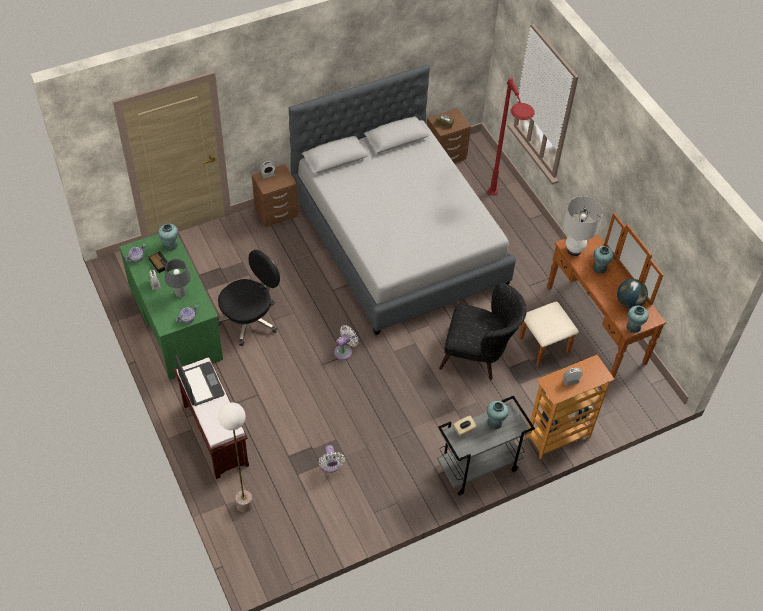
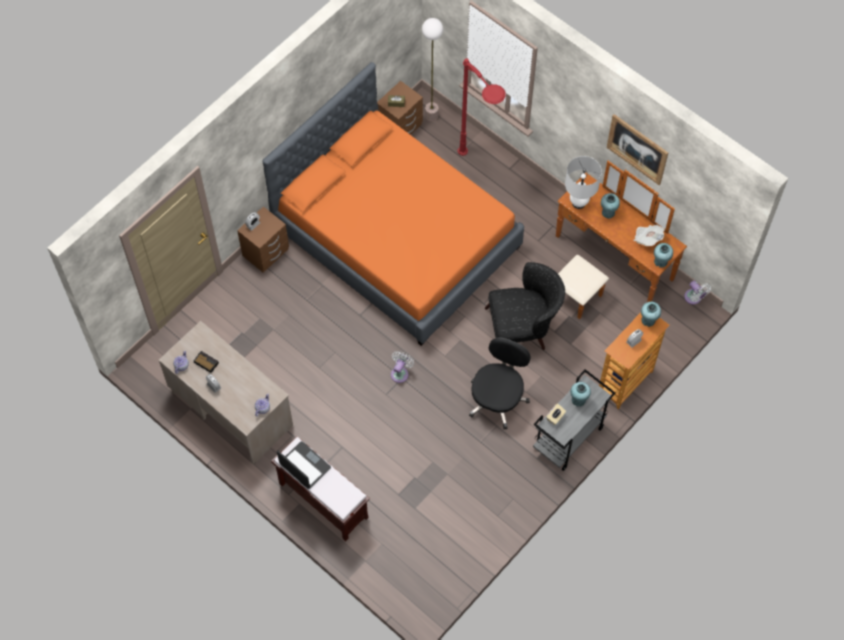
camera: 20 degrees left, 10 degrees up
(170, 245) = (206, 340): turquoise vase -> turquoise vase (648, 320)
(175, 325) = (230, 408): green desk -> beige desk
(180, 293) = (242, 386): grey table lamp -> none
(244, 505) = (382, 555): floor lamp -> floor lamp (431, 115)
(250, 319) = (297, 375): black office chair -> black office chair (497, 398)
(330, 466) = (440, 488): white fan -> white fan (694, 298)
(398, 239) = (396, 237): grey bed -> orange bed
(629, 302) = (647, 238): globe -> newspaper
(643, 200) = (637, 149): none -> picture

